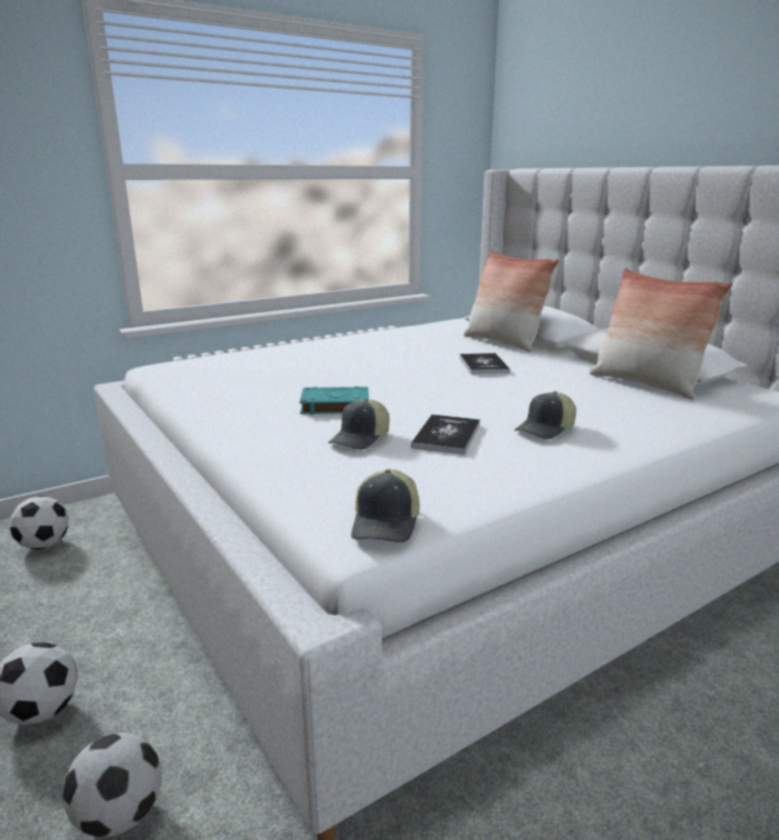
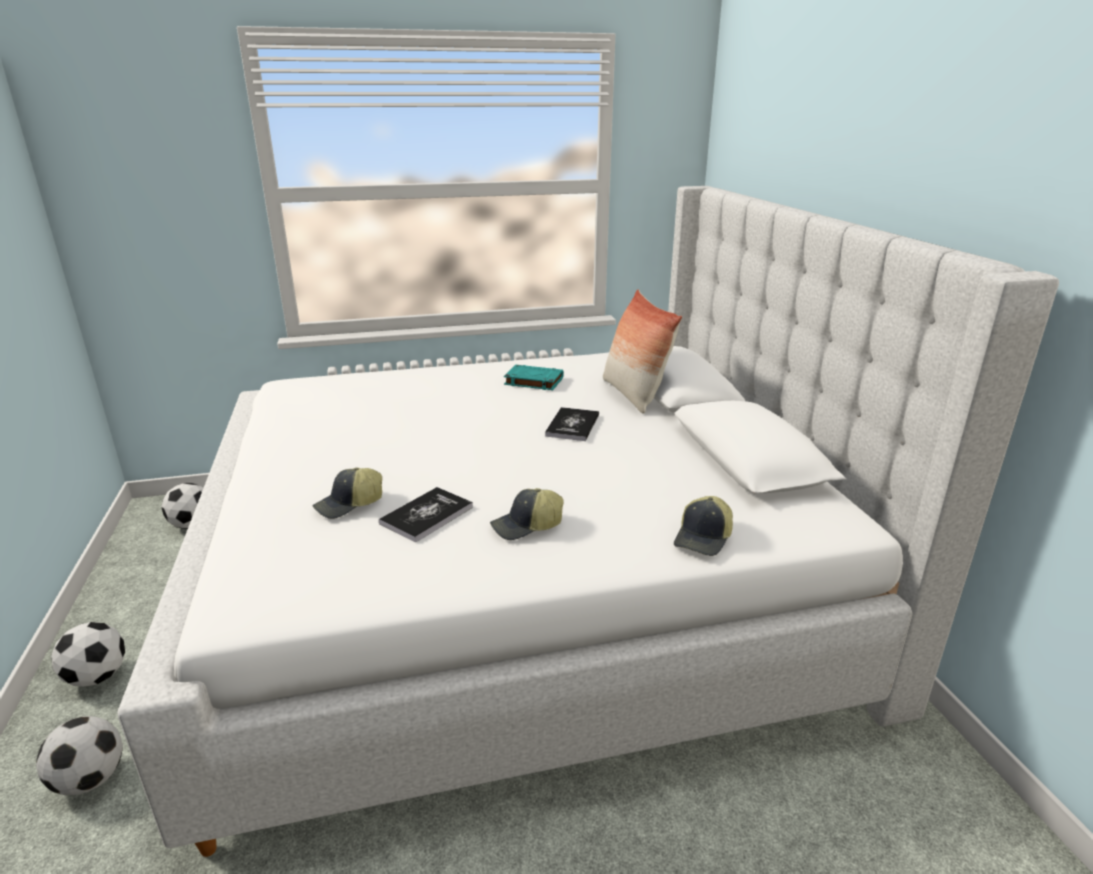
camera: 20 degrees right, 5 degrees up
(334, 406) = (373, 458): turquoise book -> turquoise book (533, 381)
(387, 523) = (262, 607): cap -> cap (704, 538)
(645, 384) = (713, 481): pillow -> none

